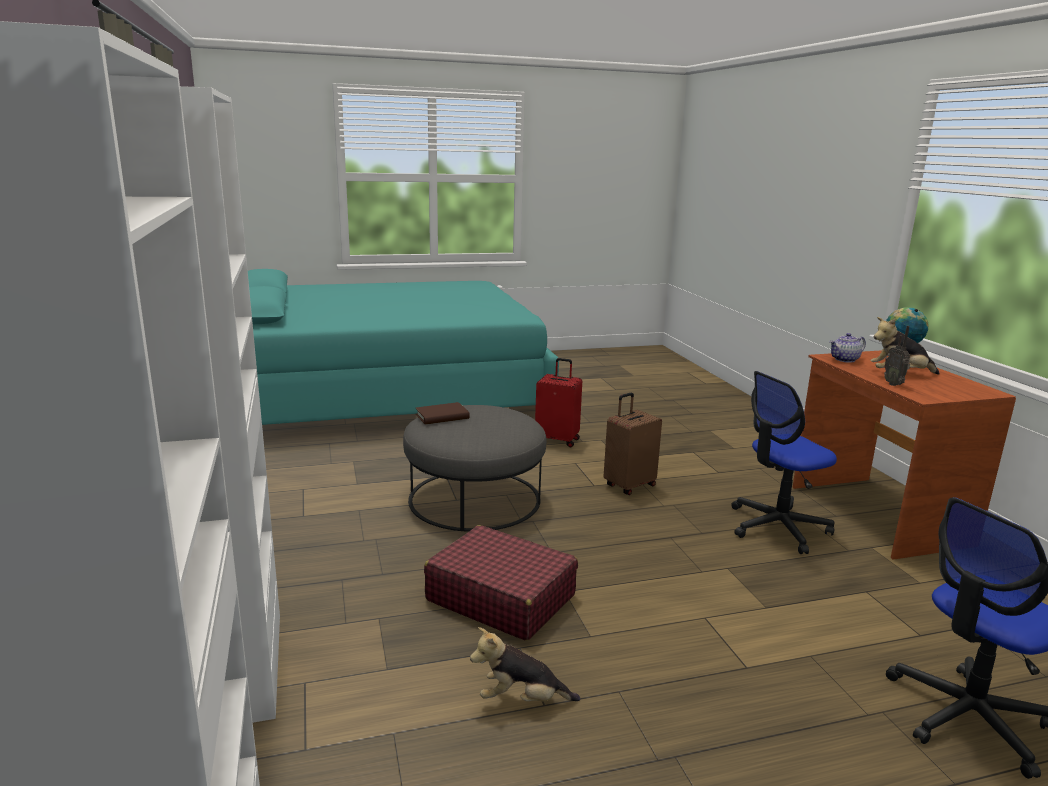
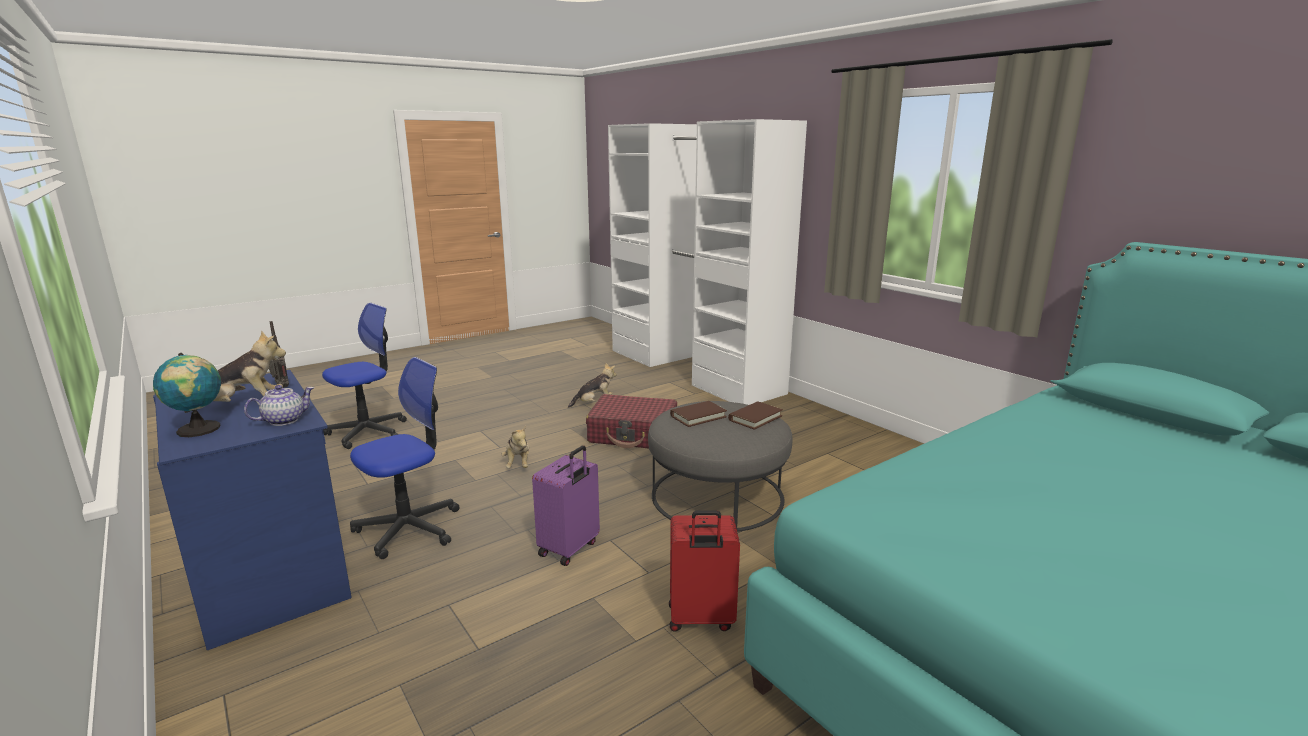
camera: 160 degrees right, 0 degrees up
(492, 426) = (698, 416): none -> brown book
(629, 485) = (570, 549): brown suitcase -> purple suitcase
(675, 580) = (518, 464): none -> plush toy
(876, 515) = (271, 572): brown desk -> blue desk

